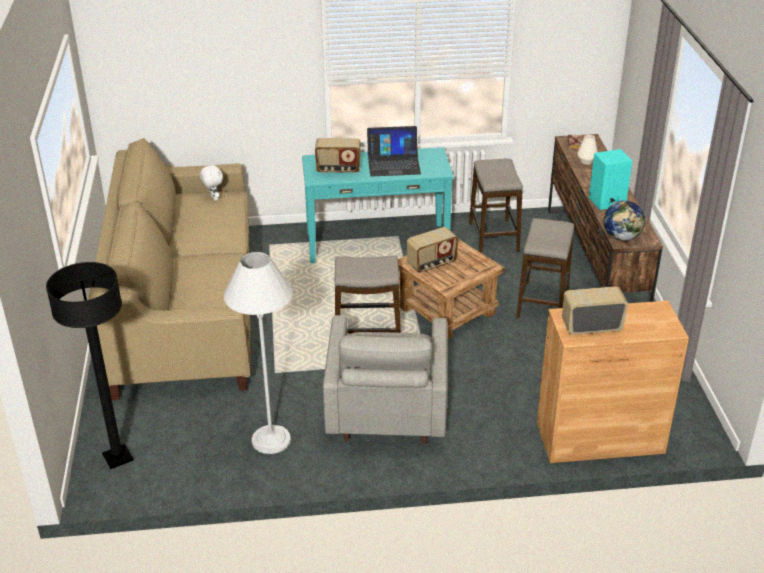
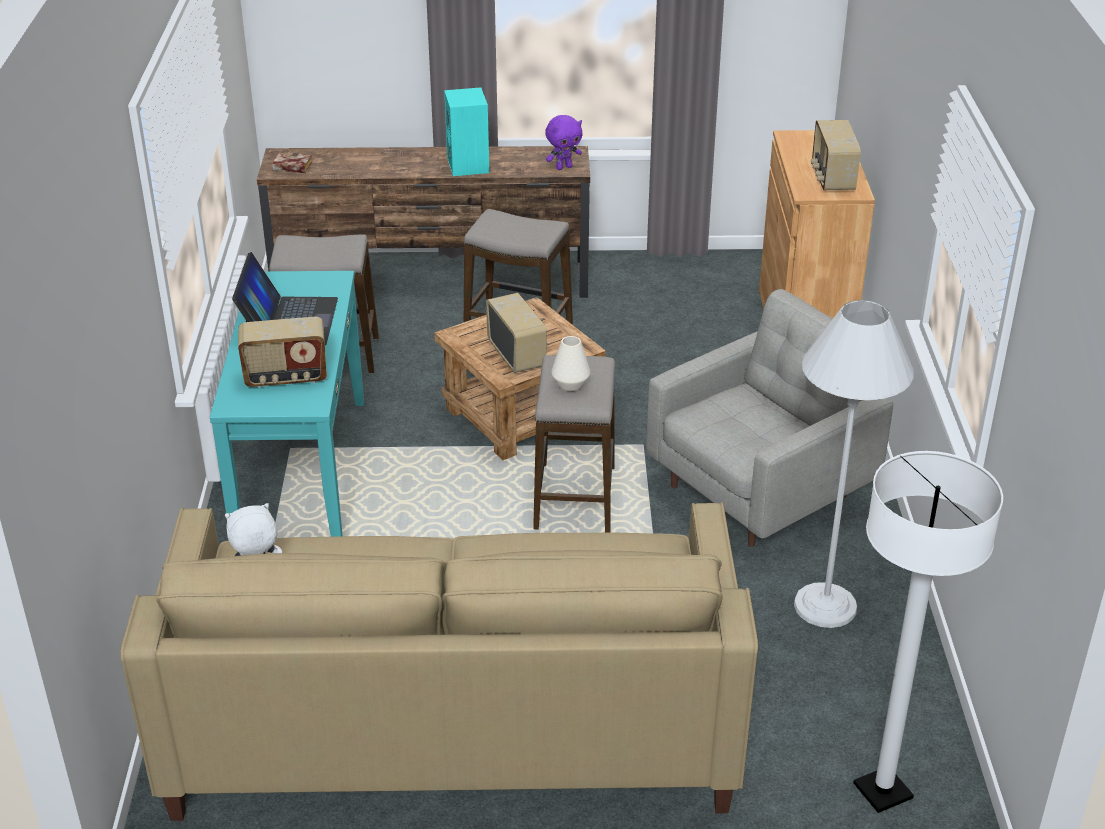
camera: 85 degrees left, 0 degrees up
(117, 457) = (882, 791): black floor lamp -> white floor lamp
(338, 169) = (286, 377): radio -> radio turned 75 degrees clockwise
(386, 414) = (762, 490): grey armchair -> grey armchair turned 45 degrees counterclockwise
(586, 161) = (348, 165): white vase -> white vase (570, 384)
(622, 237) = (564, 167): globe -> purple plush toy

